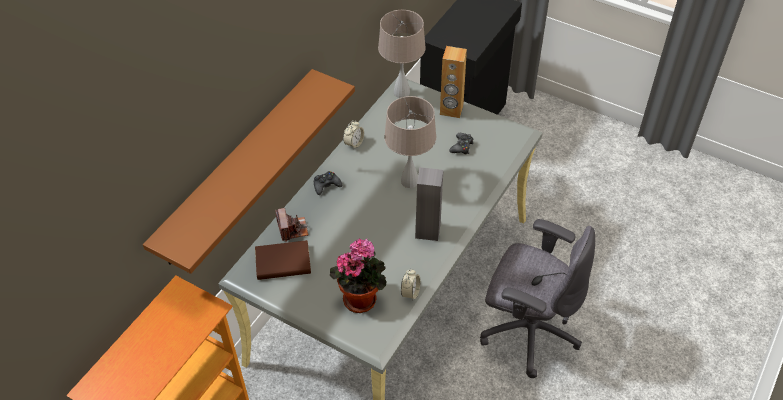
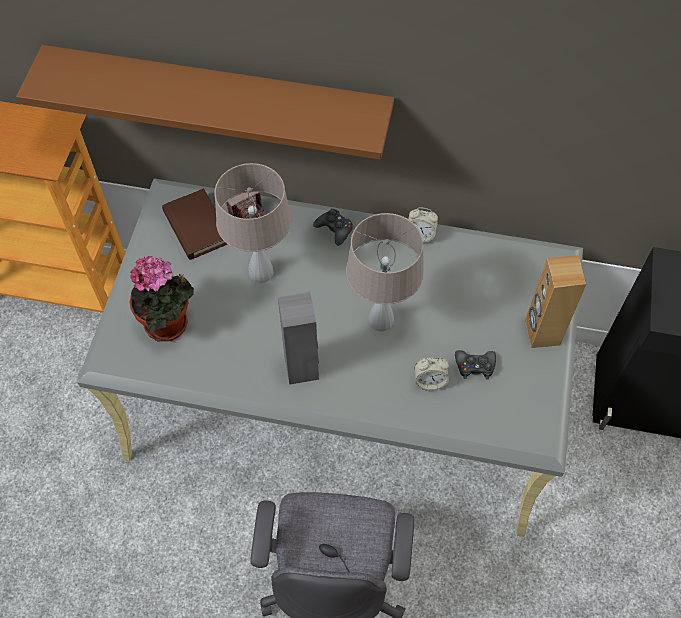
camera: 70 degrees right, 10 degrees up
(402, 93) = (544, 260): beige table lamp -> beige table lamp (260, 273)
(410, 293) = (193, 377): alarm clock -> alarm clock (429, 381)

